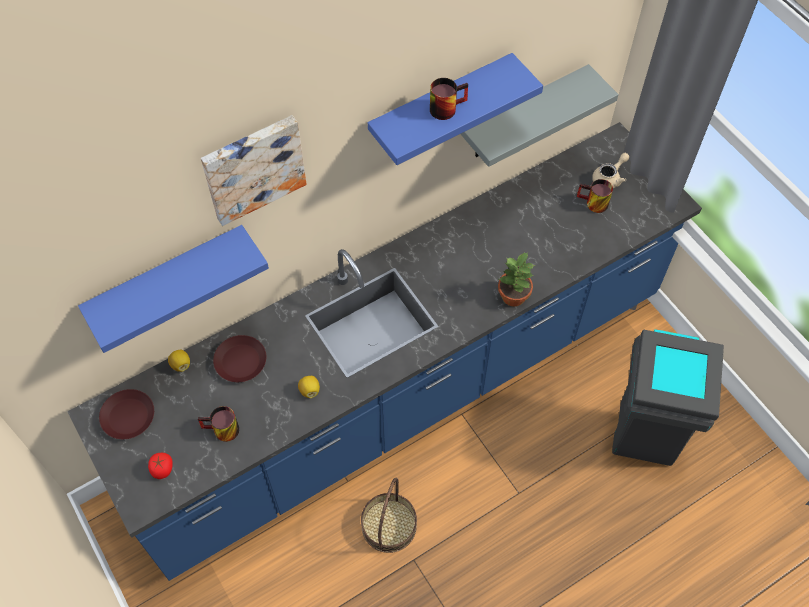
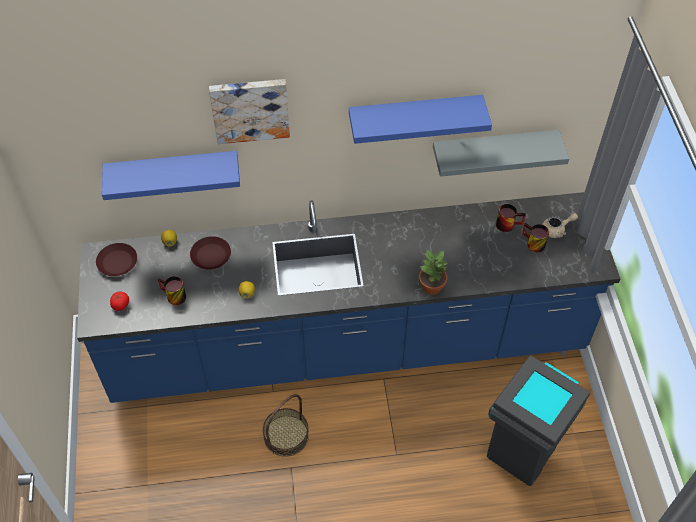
camera: 25 degrees right, 5 degrees down
(446, 106) = (410, 115): mug -> mug (508, 223)

